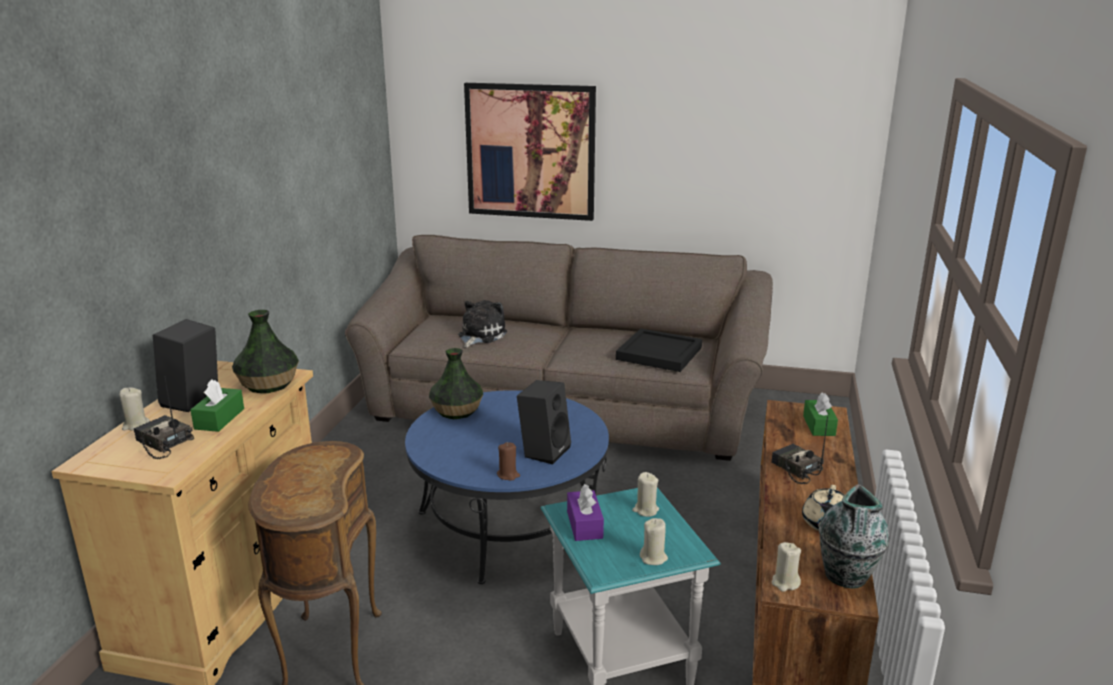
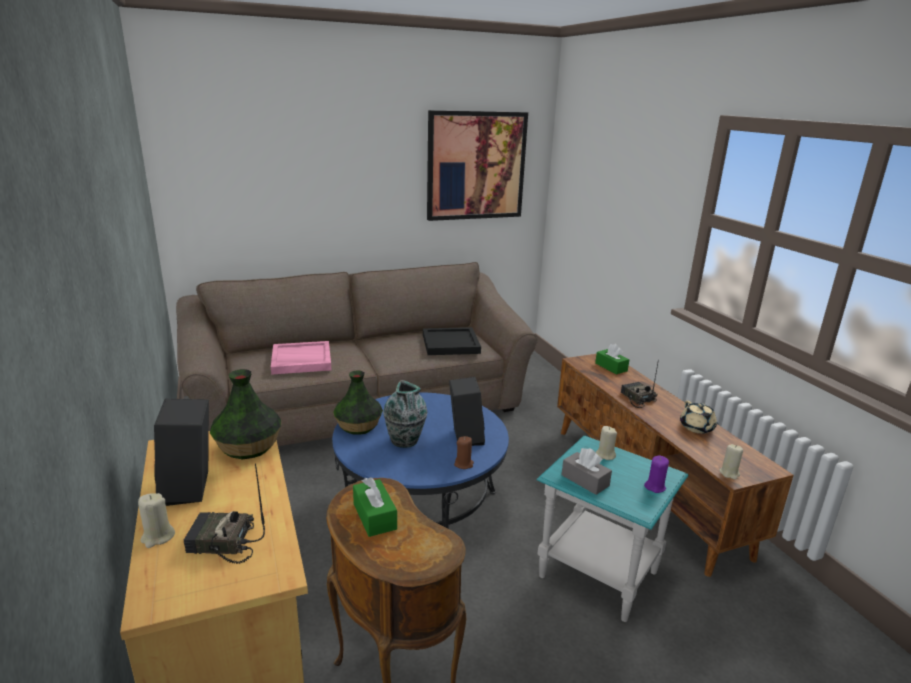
camera: 35 degrees left, 0 degrees up
(219, 419) = (248, 496): green tissue box -> green tissue box (374, 516)
(480, 335) = (301, 360): plush toy -> pink tray
(530, 151) = (295, 197): picture -> picture (476, 166)
(584, 524) = (585, 480): purple tissue box -> grey tissue box
(653, 558) = (655, 487): beige candle -> purple candle
(795, 469) = (636, 398): radio -> radio turned 45 degrees clockwise
(846, 577) = (749, 456): vase -> vase (405, 441)

